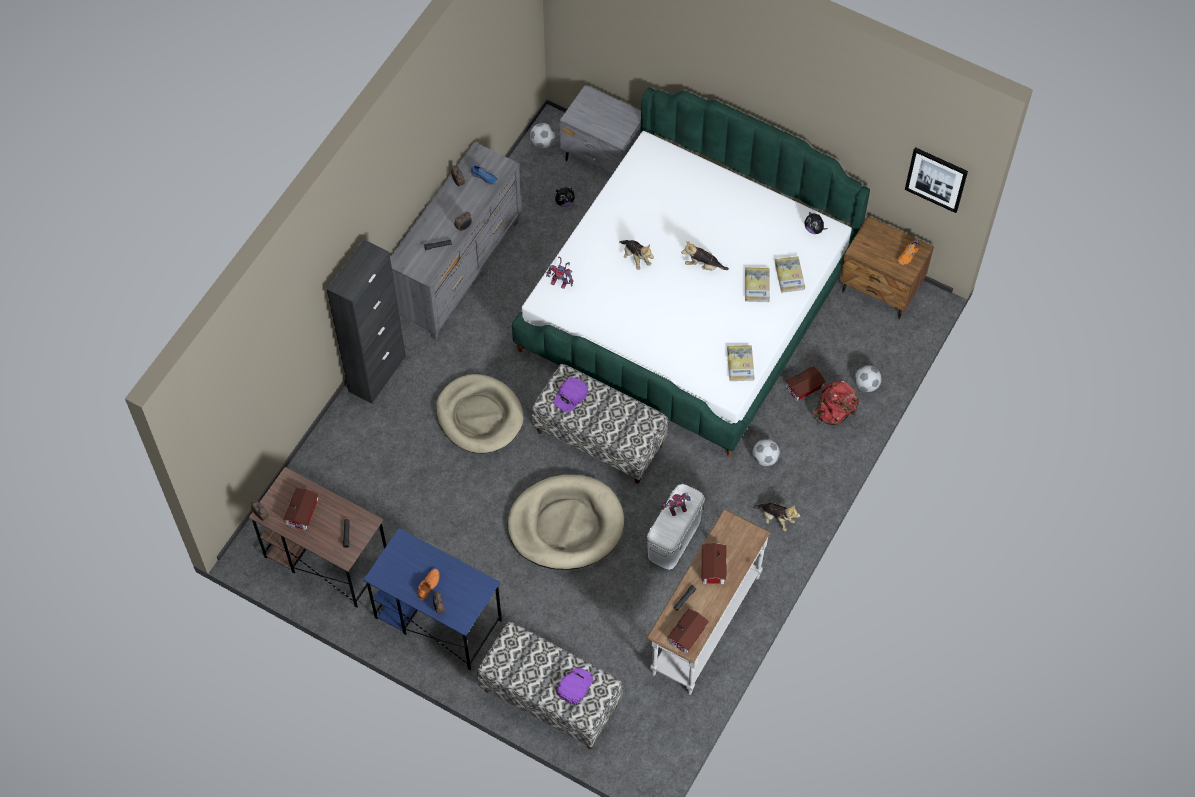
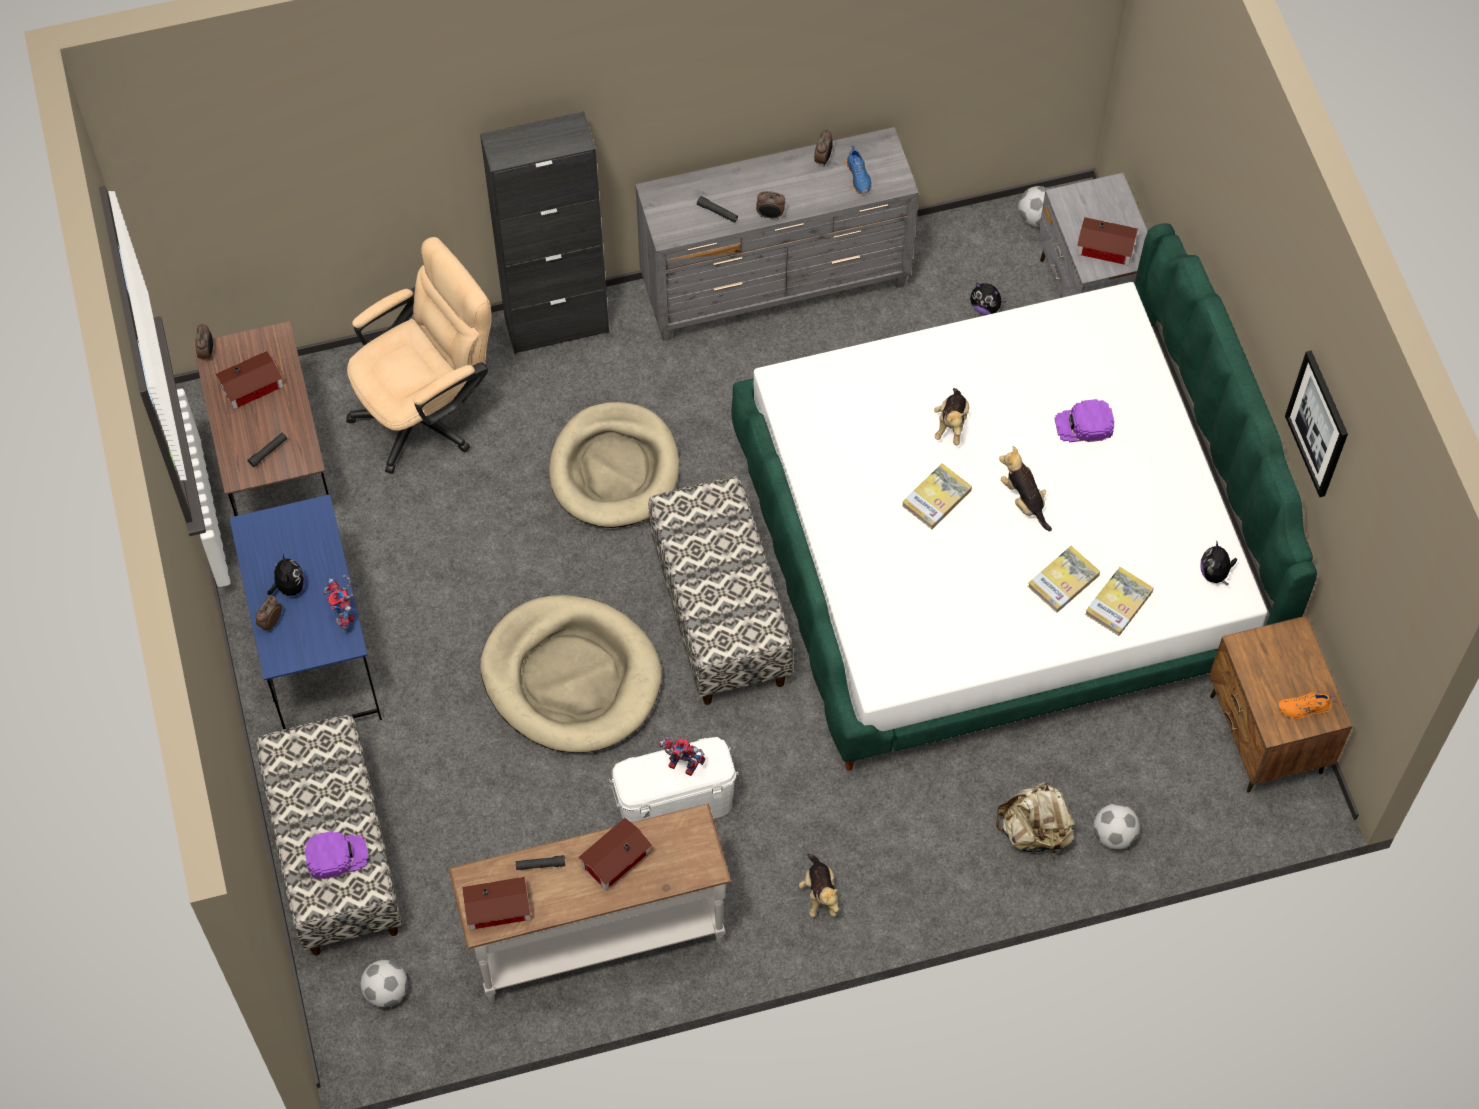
camera: 45 degrees right, 0 degrees up
(361, 465) = (428, 411): none -> beige office chair
(429, 585) = (289, 586): orange shoe -> plush toy
(561, 282) = (831, 378): toy robot -> toy robot (346, 614)
(570, 397) = (704, 523): purple cap -> purple cap (1084, 425)
(740, 364) = (935, 656): book -> book (936, 498)
(765, 458) = (887, 810): football -> football (386, 991)
(806, 387) = (1034, 771): toy house -> toy house (1106, 249)
(834, 412) = (1034, 832): red backpack -> beige backpack
(936, 179) = (1386, 620): picture -> picture (1318, 424)

